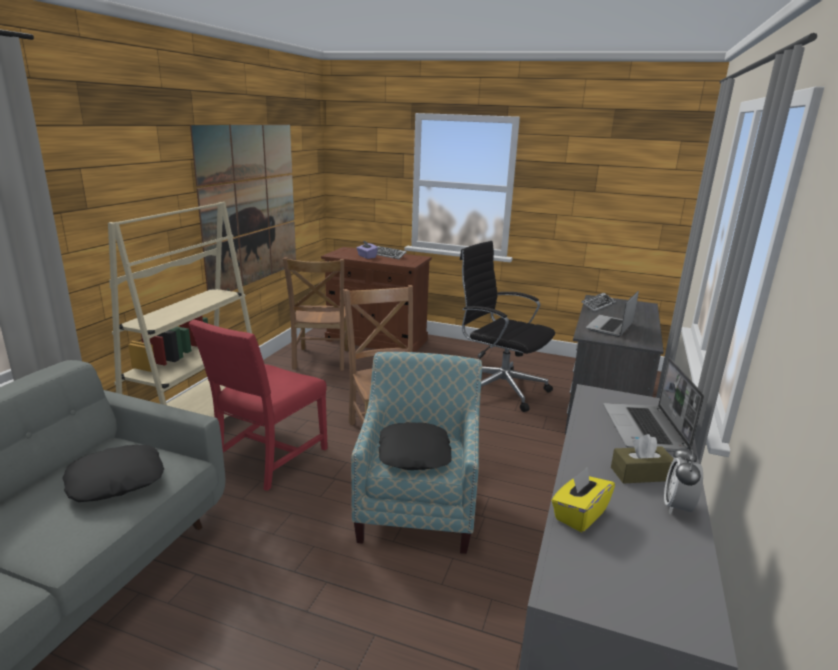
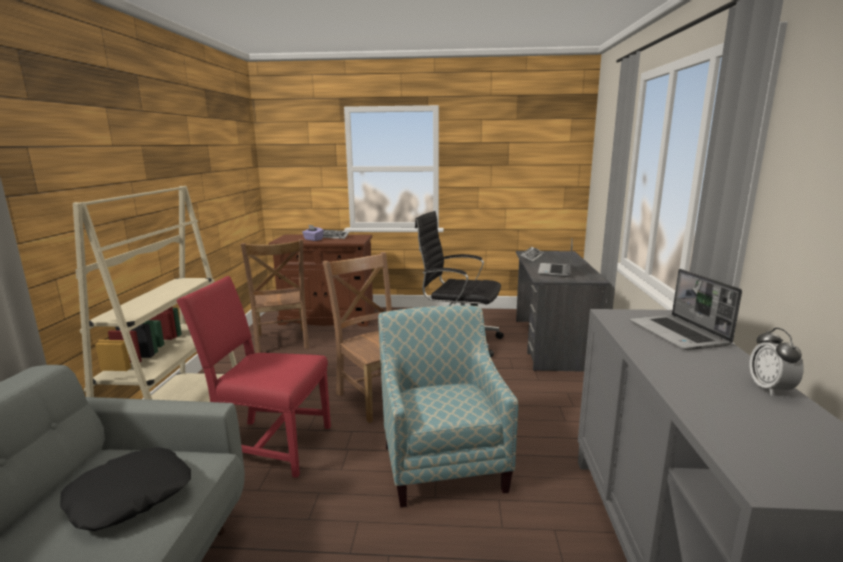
camera: 15 degrees left, 5 degrees down
(250, 206) = (199, 195): picture -> none
(268, 459) = (269, 444): red chair -> red chair turned 90 degrees clockwise
(415, 454) = (445, 403): black pillow -> none
(579, 514) = (704, 411): yellow tissue box -> none
(640, 474) = (714, 368): brown tissue box -> none

